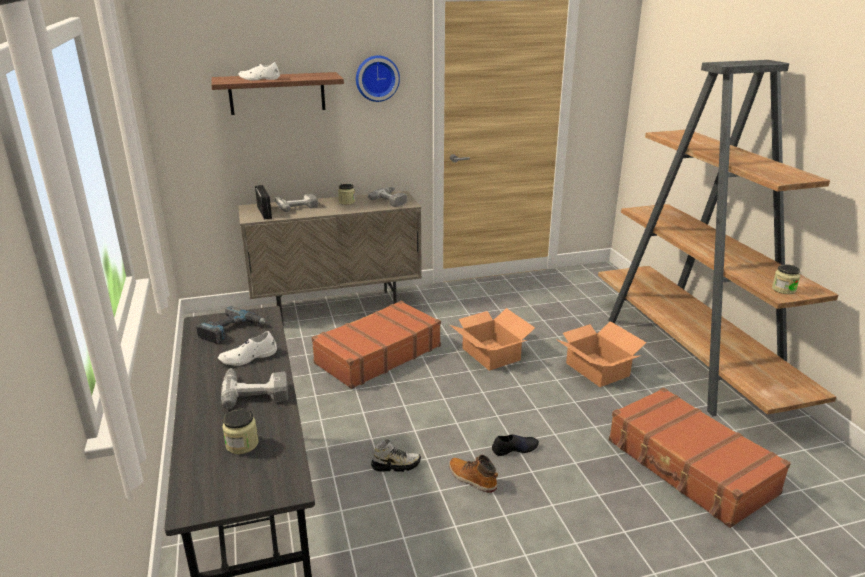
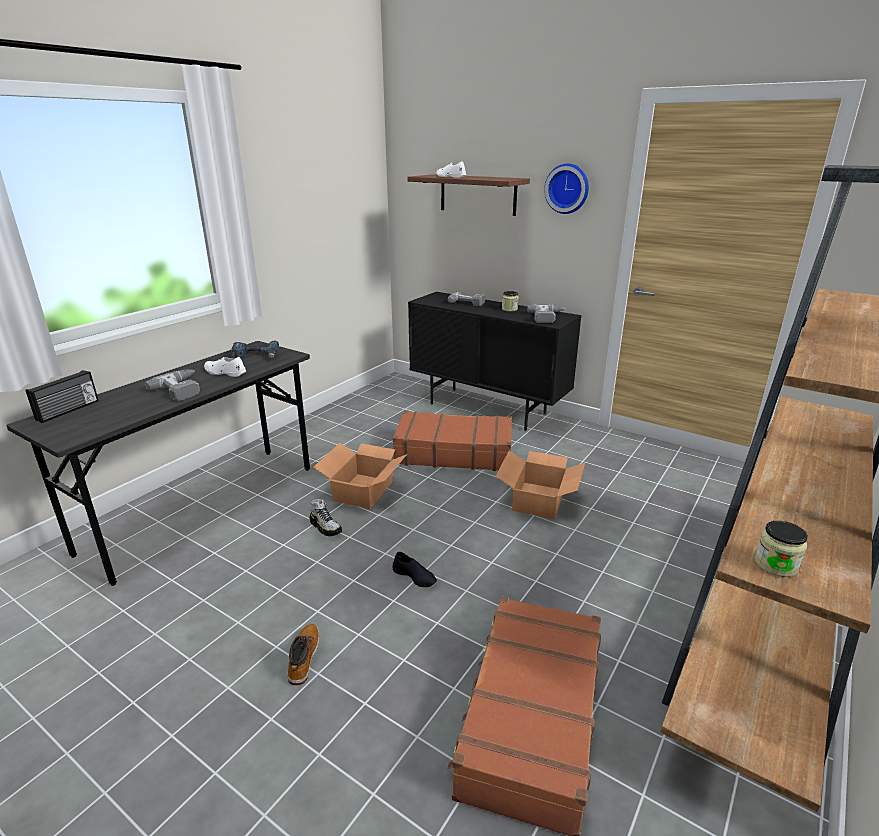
camera: 50 degrees right, 0 degrees up
(242, 444) = (112, 409): jar -> none
(265, 212) = (439, 300): radio -> radio (68, 410)
(337, 308) = (487, 409): beige cabinet -> black cabinet
(472, 479) = (347, 571): boot -> boot (303, 657)
(597, 369) = (616, 571): cardboard box -> cardboard box (364, 490)

